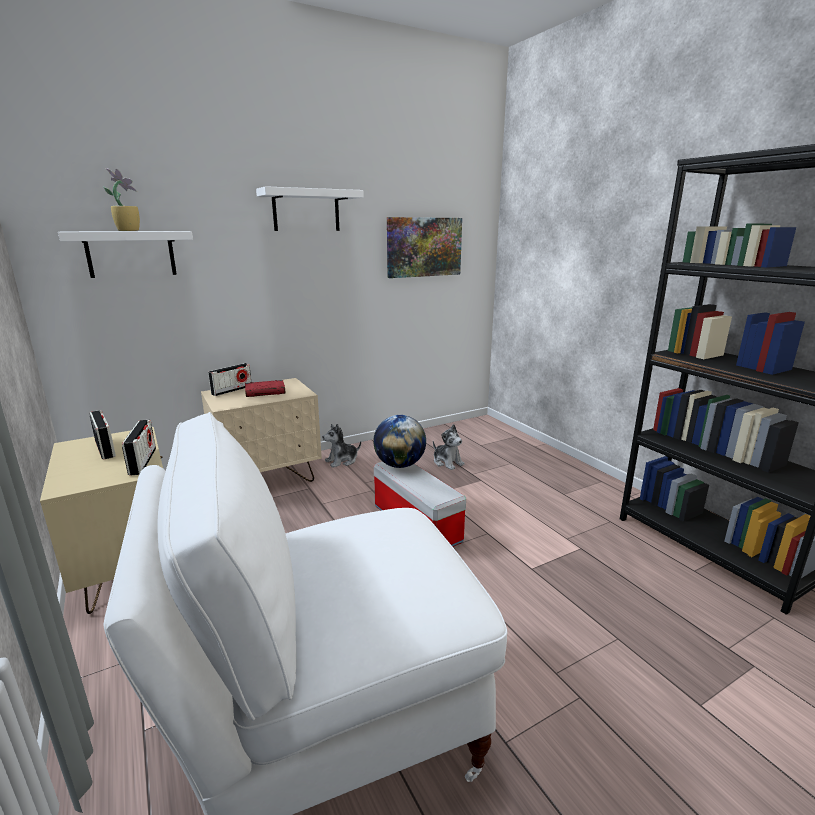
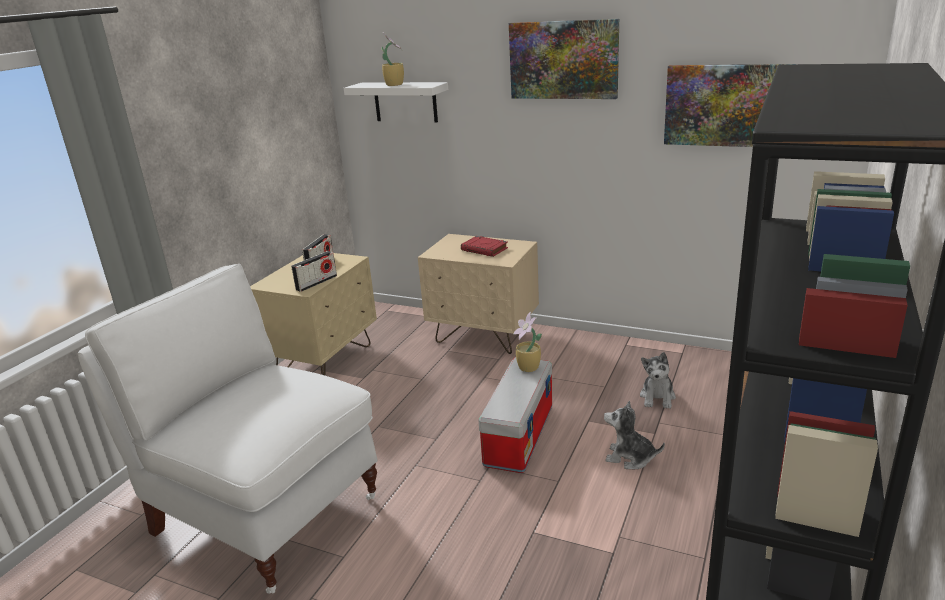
camera: 55 degrees right, 5 degrees up
(232, 390) = (467, 239): radio -> none
(306, 210) = (563, 60): white shelf -> picture
(342, 461) = (564, 347): plush toy -> plush toy (630, 458)
(400, 465) = (528, 368): globe -> potted plant

